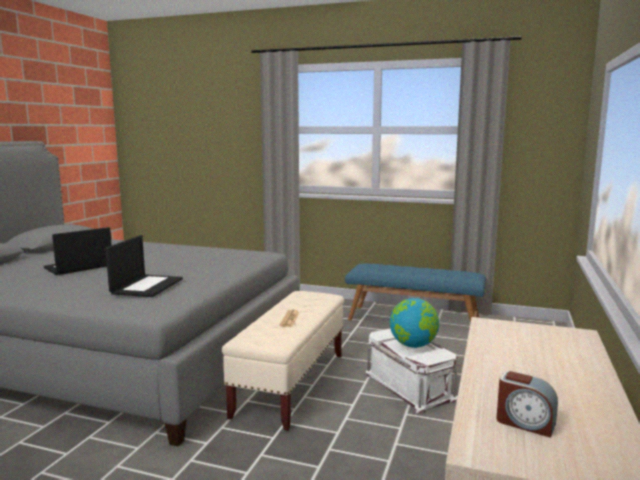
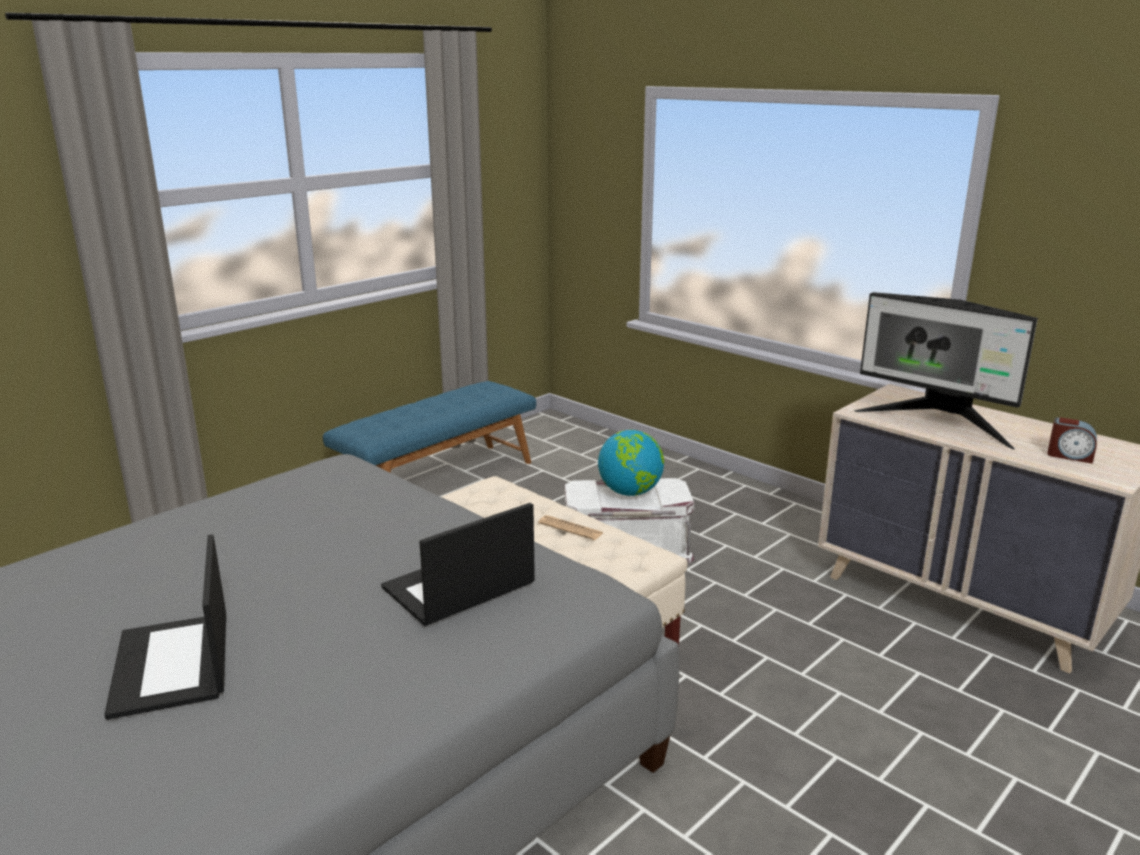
camera: 65 degrees left, 10 degrees up
(147, 286) = (458, 587): laptop -> laptop turned 75 degrees counterclockwise
(515, 354) = (938, 423): none -> monitor
(525, 423) = (1069, 456): alarm clock -> alarm clock turned 60 degrees clockwise

